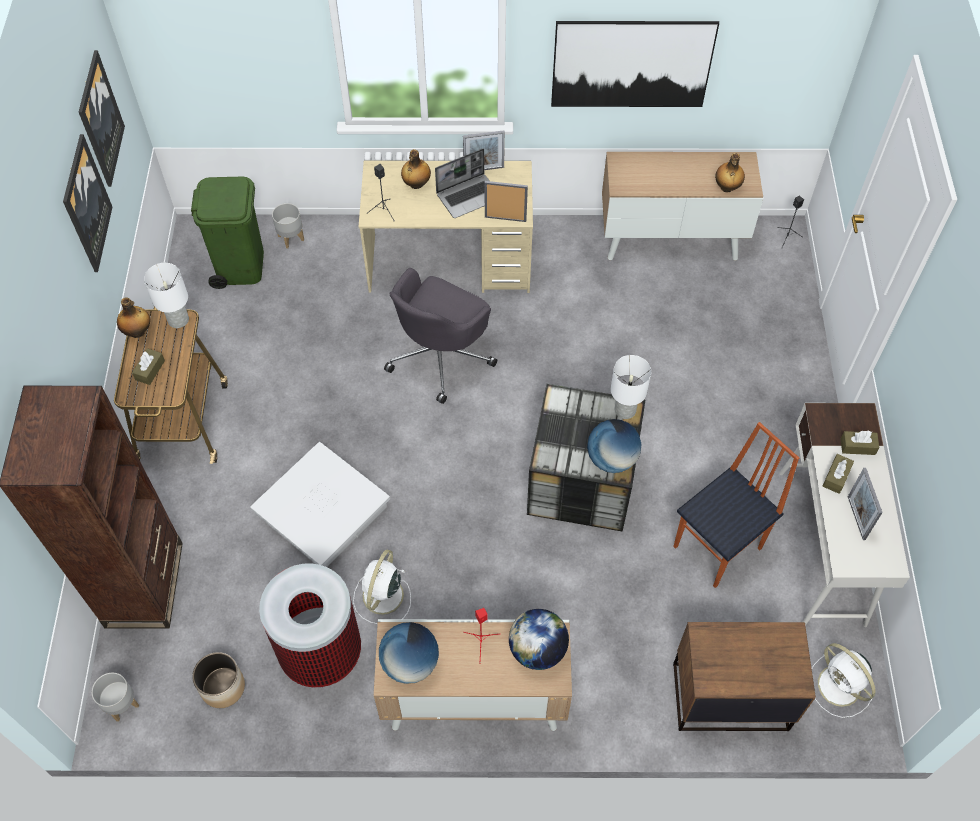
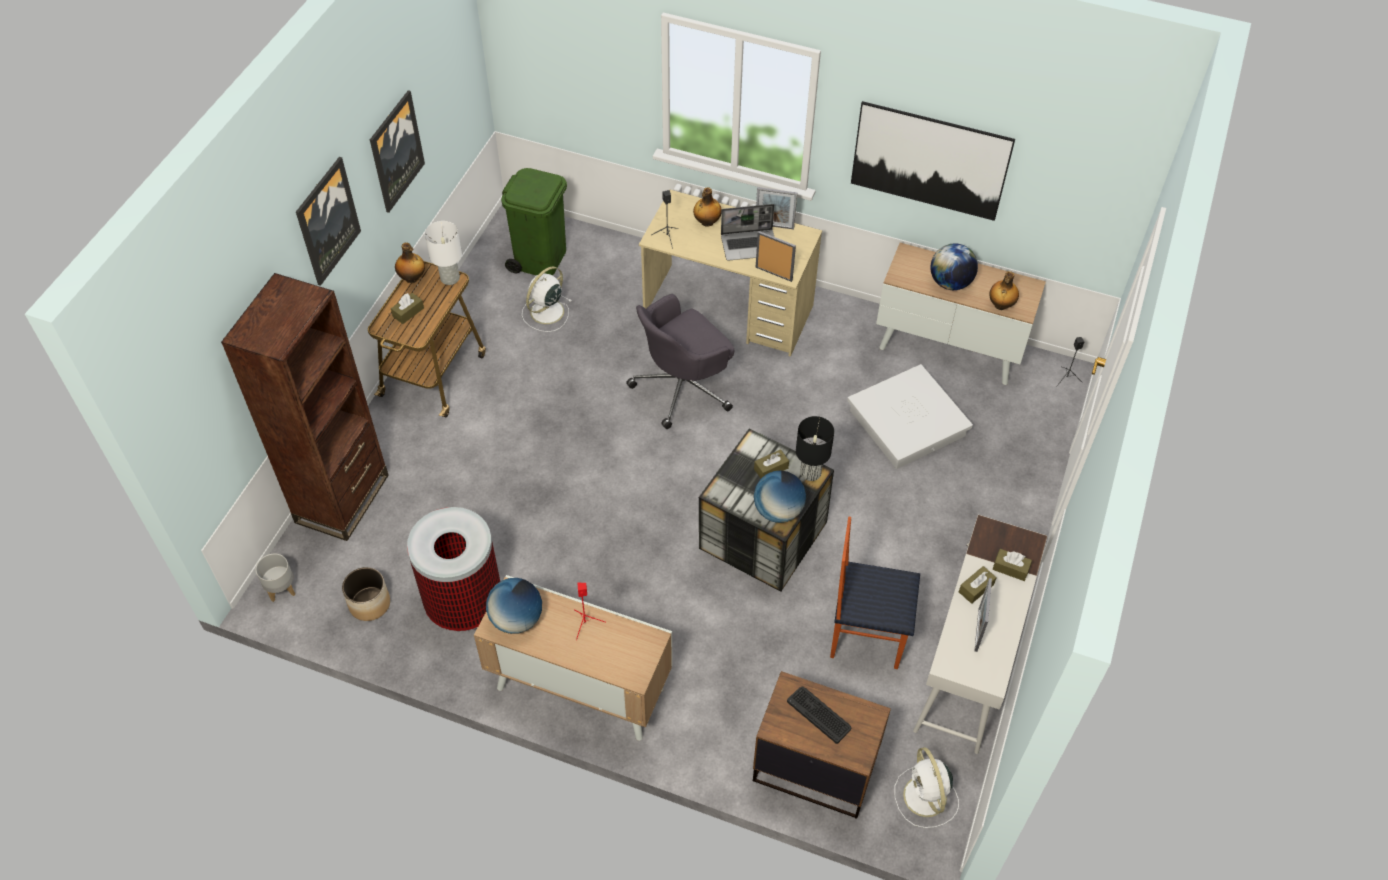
camera: 20 degrees right, 5 degrees down
(99, 119) = (436, 85): picture -> picture (327, 221)
(291, 238) = (595, 247): grey planter -> none
(322, 512) = (518, 487): white storage box -> white storage box (906, 423)
(382, 597) = (538, 576): white fan -> white fan (546, 312)
(537, 649) = (632, 646): globe -> globe (950, 283)
(586, 418) = (771, 468): none -> brown tissue box
(625, 410) = (811, 473): white table lamp -> black table lamp
(719, 548) = (866, 636): chair -> chair turned 150 degrees counterclockwise
(743, 653) = (819, 714): none -> keyboard

